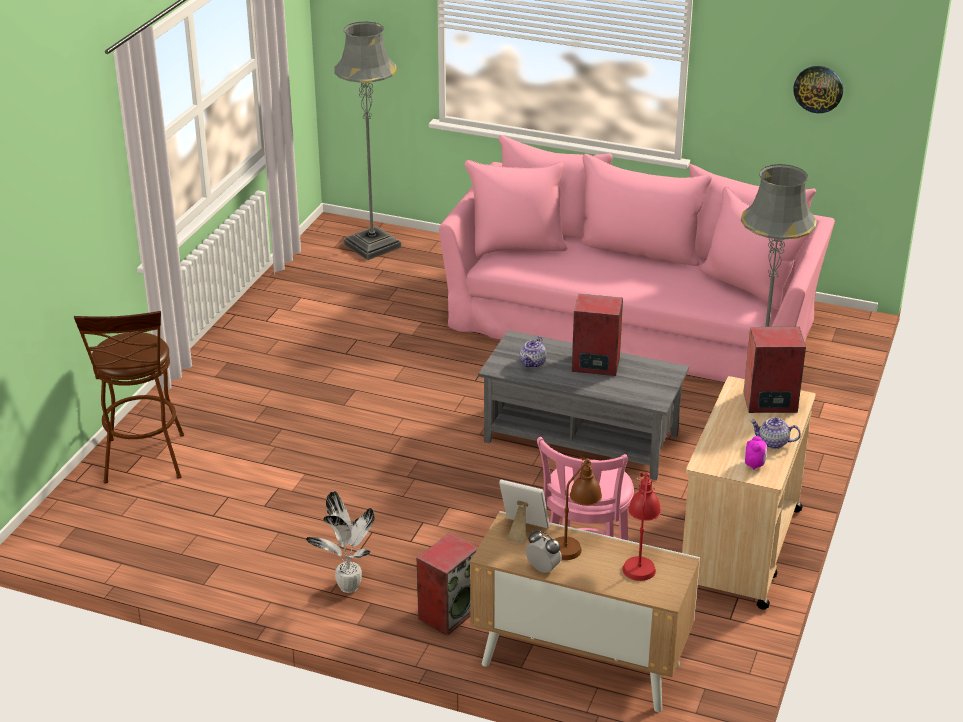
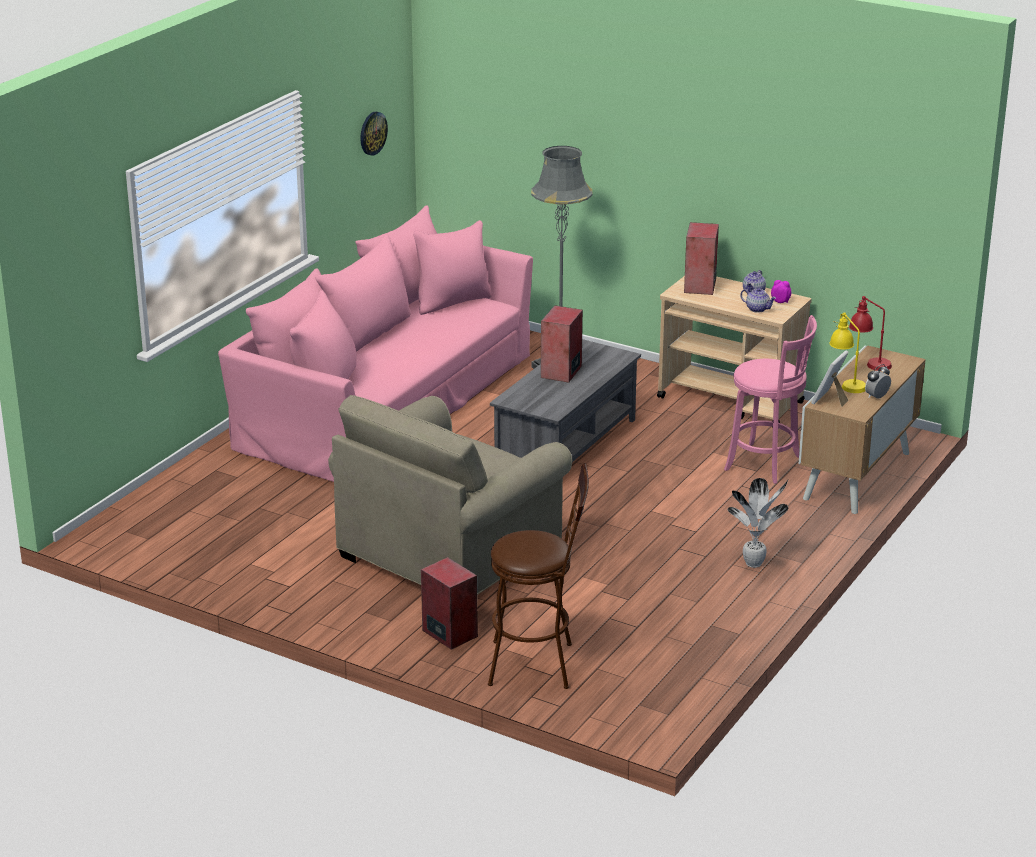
camera: 80 degrees left, 5 degrees down
(338, 392) = (449, 552): none -> beige armchair
(372, 246) = (159, 516): grey floor lamp -> none
(448, 613) = (793, 522): speaker -> speaker (448, 633)
(533, 363) = (550, 396): teapot -> teapot (757, 309)
(574, 542) = (845, 383): brown table lamp -> yellow table lamp

